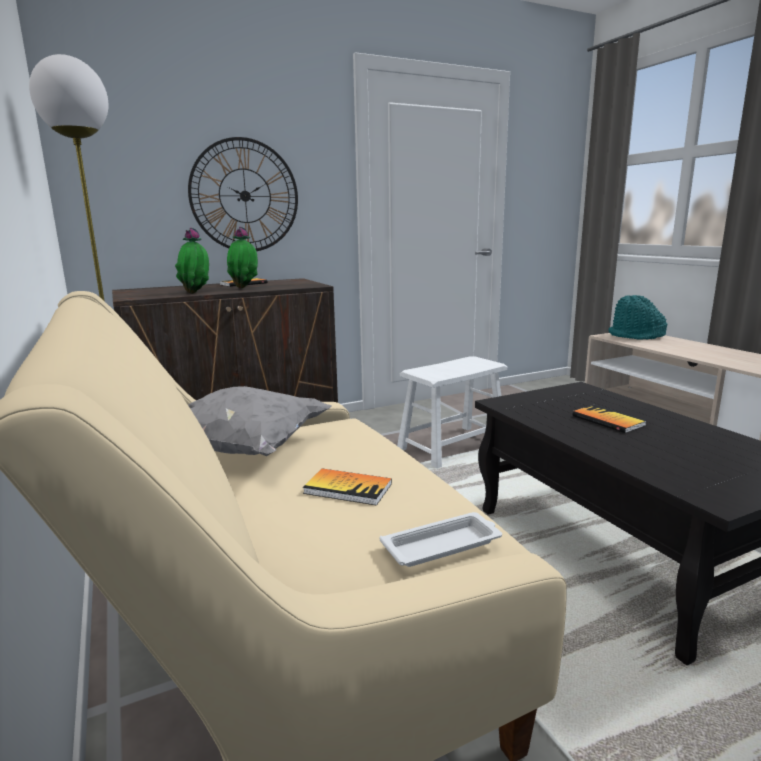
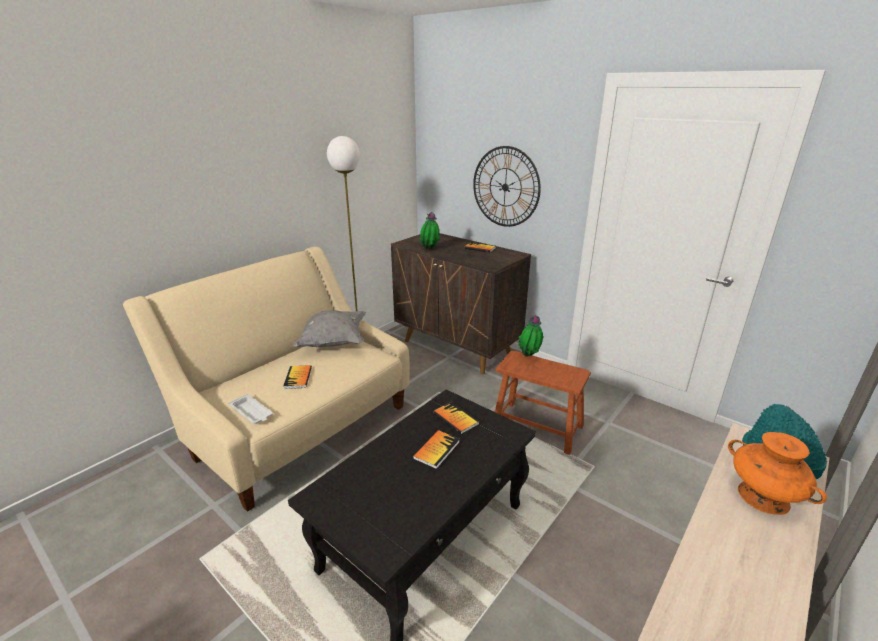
camera: 65 degrees right, 10 degrees up
(244, 287) = (462, 253): potted plant -> potted plant (529, 356)
(452, 446) = (537, 426): white stool -> brown stool
(545, 404) = (456, 419): none -> book
(680, 346) = (762, 497): none -> orange vase

